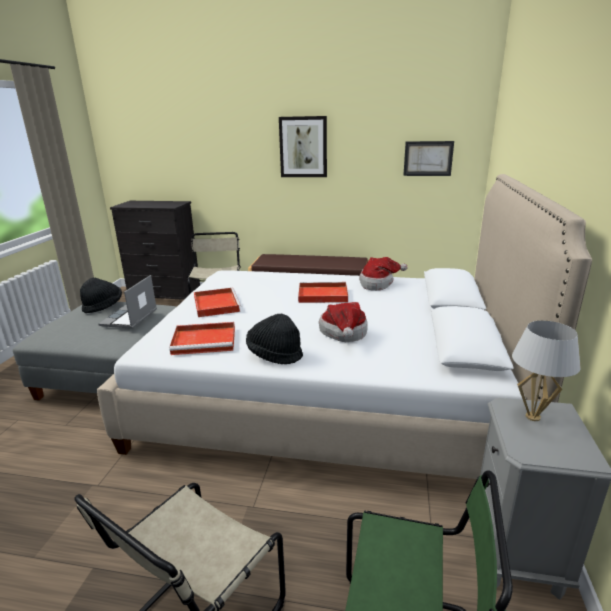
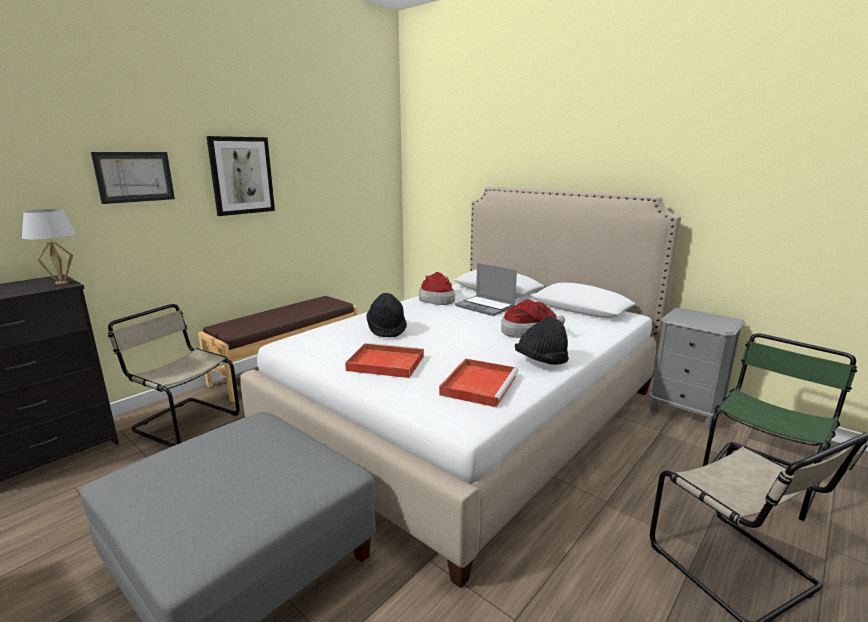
camera: 60 degrees left, 5 degrees down
(103, 306) = (173, 463): black hat -> black hat (387, 329)
(129, 318) = (266, 445): laptop -> laptop (486, 307)
(321, 295) = (434, 320): red tray -> none
(428, 158) = (361, 183): picture -> picture (135, 177)
(533, 417) = (688, 317): white table lamp -> white table lamp (62, 283)

